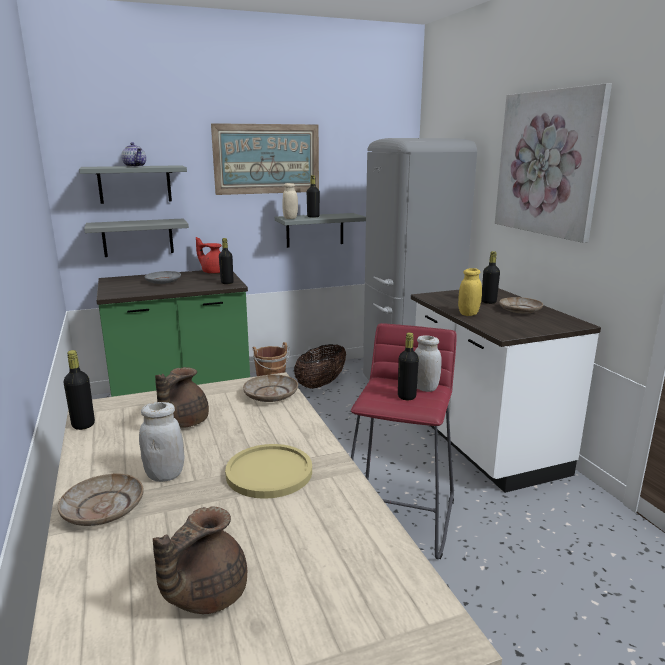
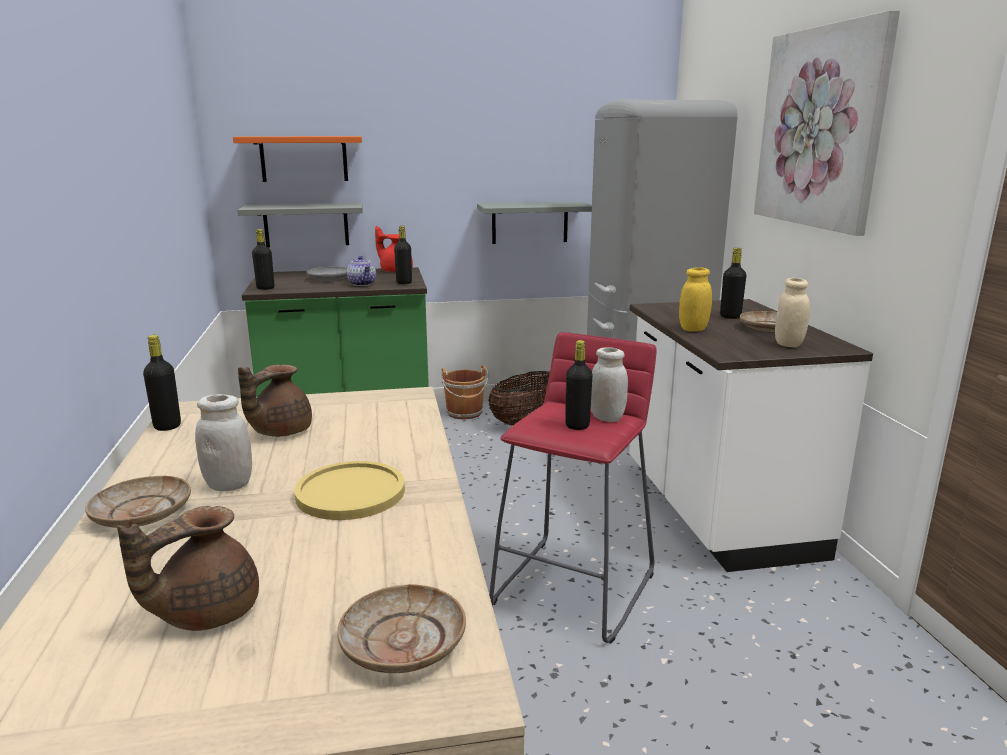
camera: 10 degrees right, 0 degrees up
(135, 166) = (302, 136): teapot -> teapot (363, 284)
(135, 184) = (304, 159): grey shelf -> orange shelf
(267, 159) = (469, 129): picture -> none
(270, 395) = (399, 410): beige plate -> beige plate (402, 643)
(290, 218) = (494, 205): beige jar -> beige jar (788, 344)
(313, 217) = (525, 204): black bottle -> black bottle (265, 288)

